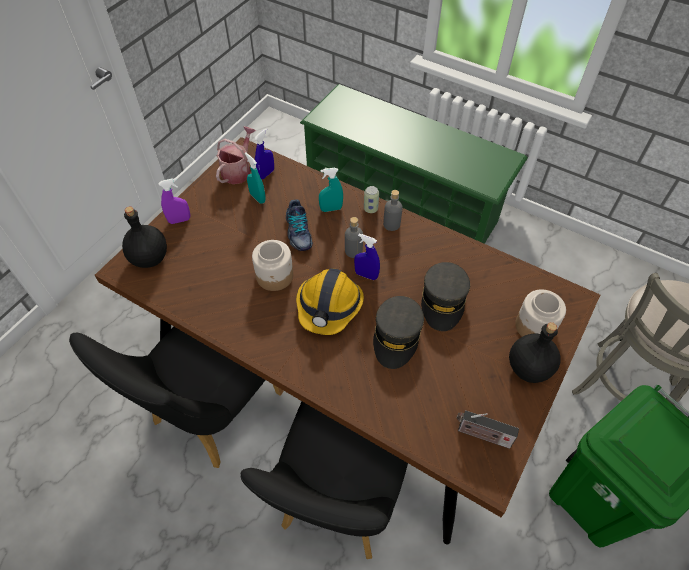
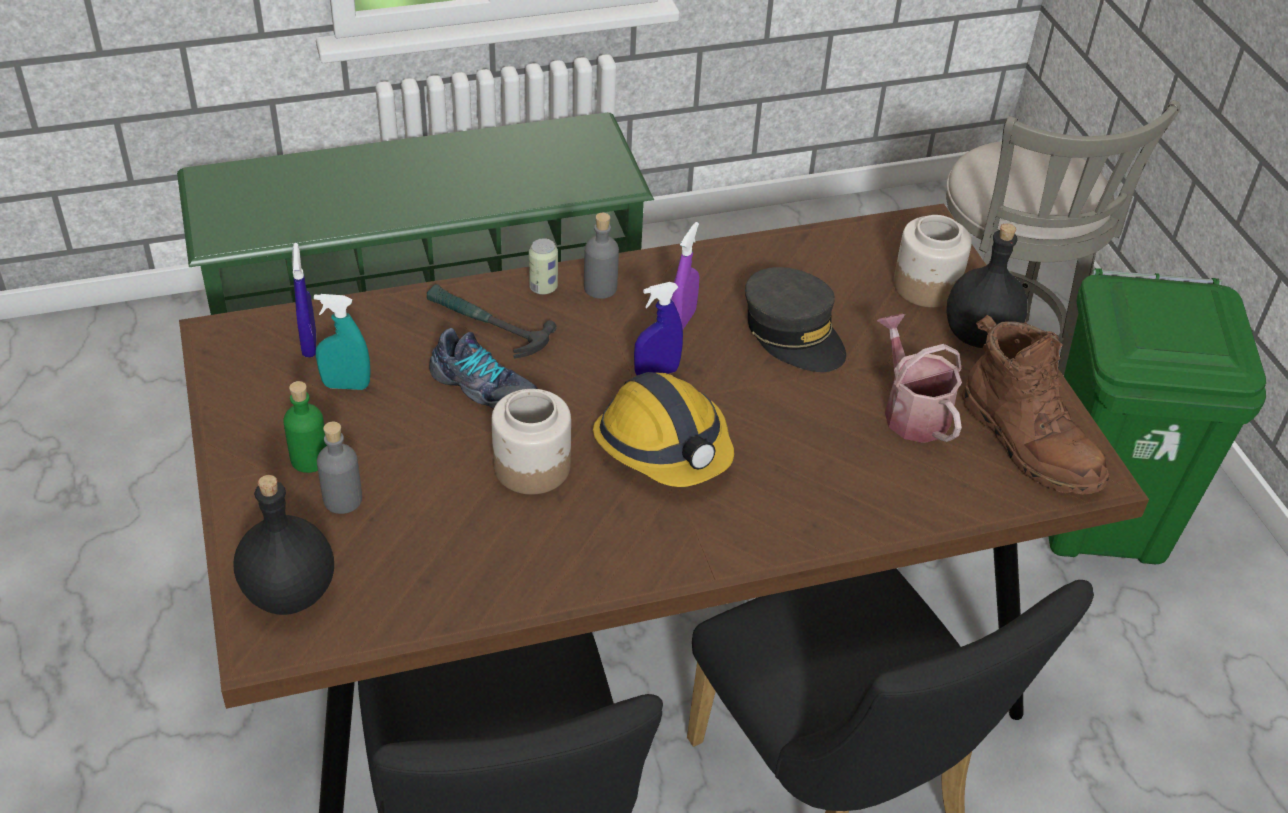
camera: 50 degrees left, 10 degrees down
(179, 220) = (257, 505): purple spray bottle -> purple spray bottle (682, 320)
(213, 216) = (309, 459): none -> green bottle
(238, 170) = (252, 369): watering can -> watering can (911, 411)
(331, 209) = (485, 325): turquoise spray bottle -> hammer
(353, 251) = (596, 356): grey bottle -> grey bottle (342, 499)
(396, 337) = (797, 415): grey cap -> none
(481, 435) = (1028, 443): radio -> brown boot

